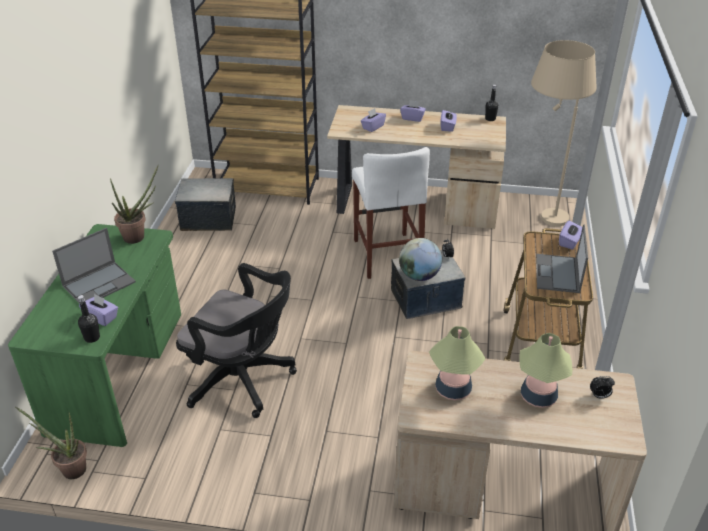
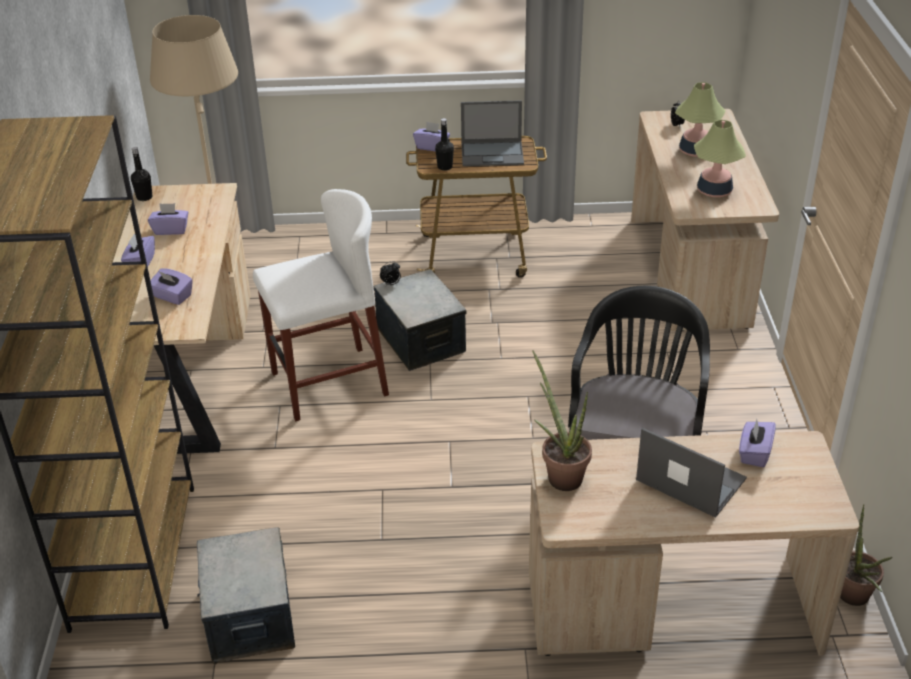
camera: 100 degrees left, 0 degrees up
(92, 338) = (795, 449): black bottle -> black bottle (445, 167)
(119, 371) = (671, 610): green desk -> beige desk
(419, 276) = (439, 302): globe -> none

